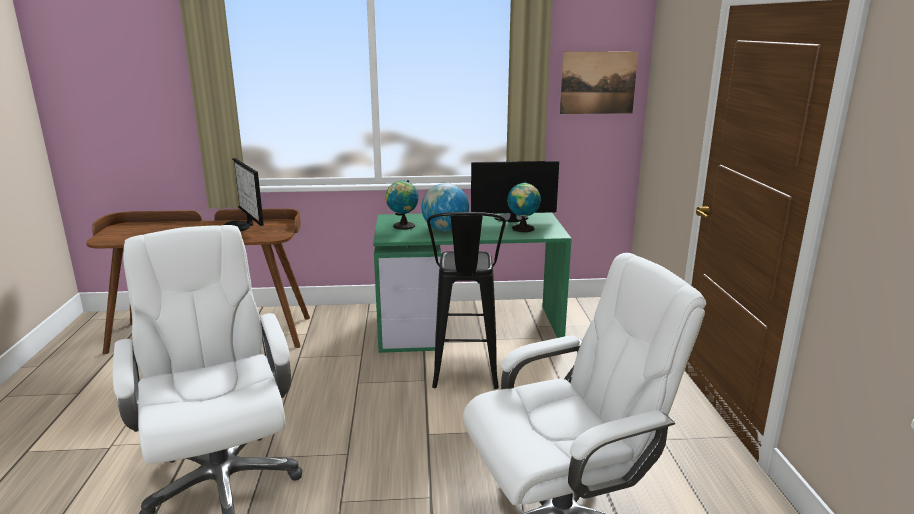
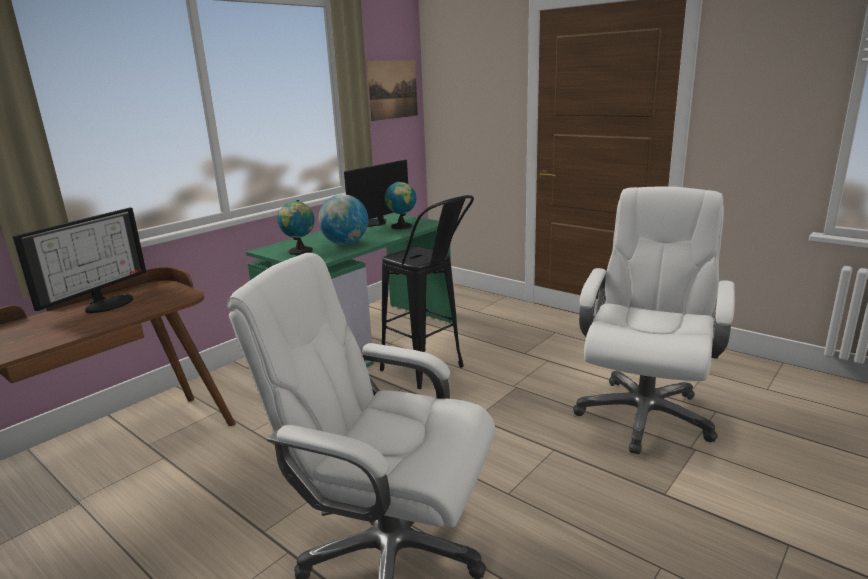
camera: 45 degrees left, 0 degrees up
(241, 225) = (107, 303): monitor -> monitor turned 75 degrees counterclockwise

